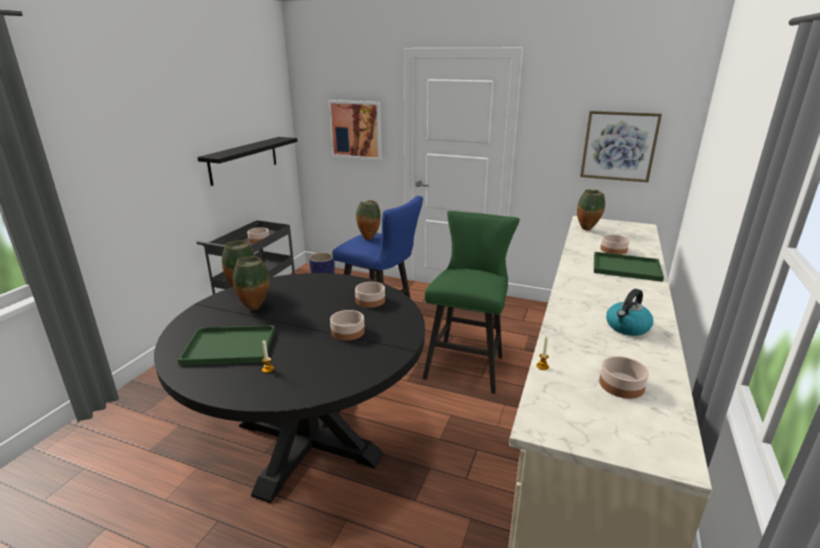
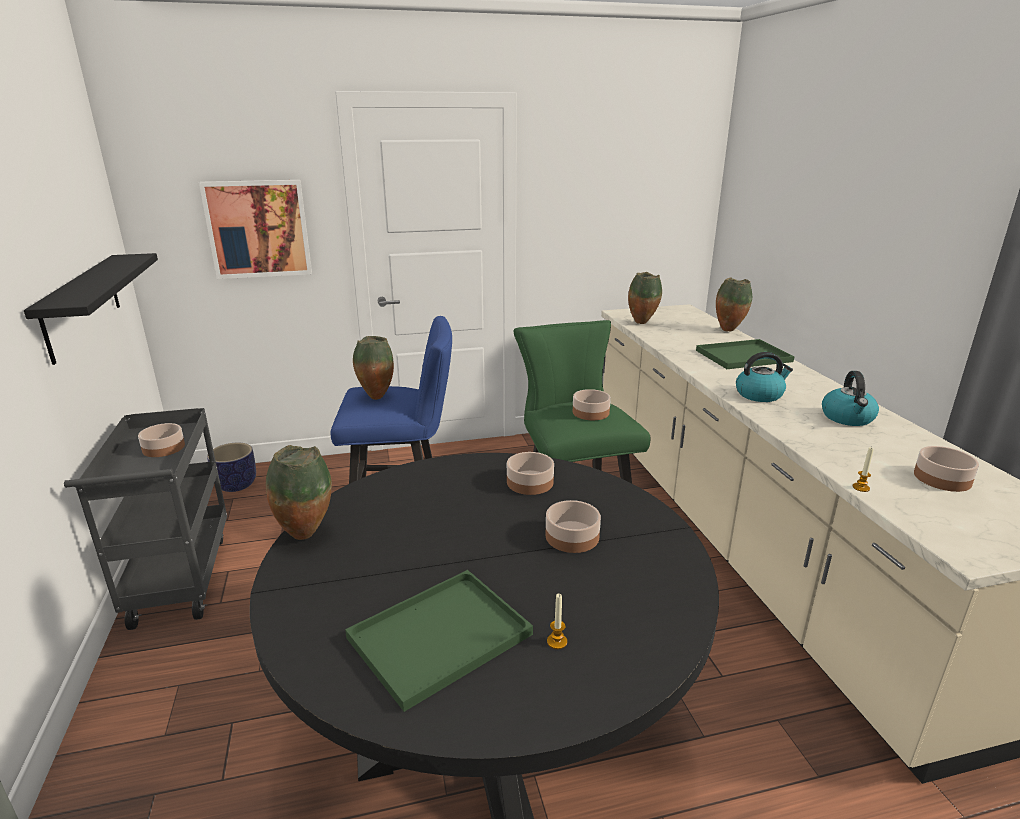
camera: 35 degrees left, 0 degrees up
(256, 308) = (381, 557): vase -> vase (729, 330)
(585, 294) = (759, 394): none -> kettle
(613, 250) = (701, 340): bowl -> bowl (590, 412)
(619, 146) = (640, 216): picture -> none

